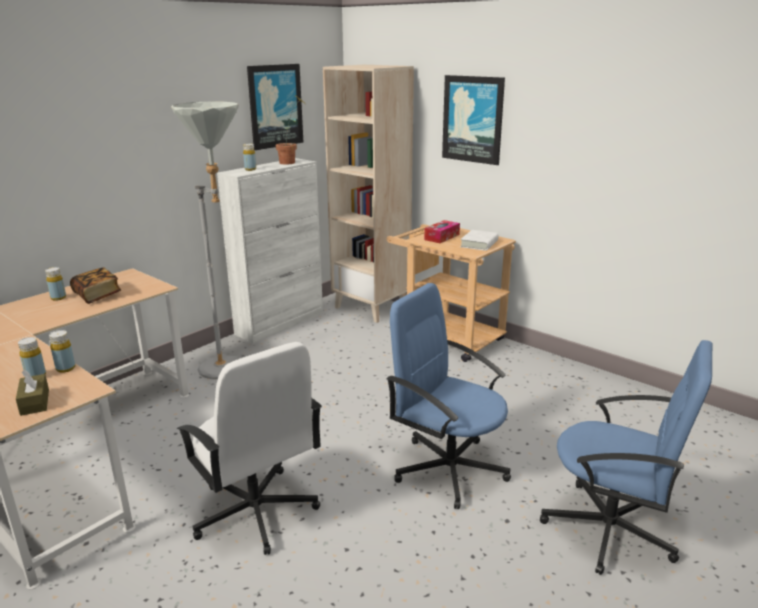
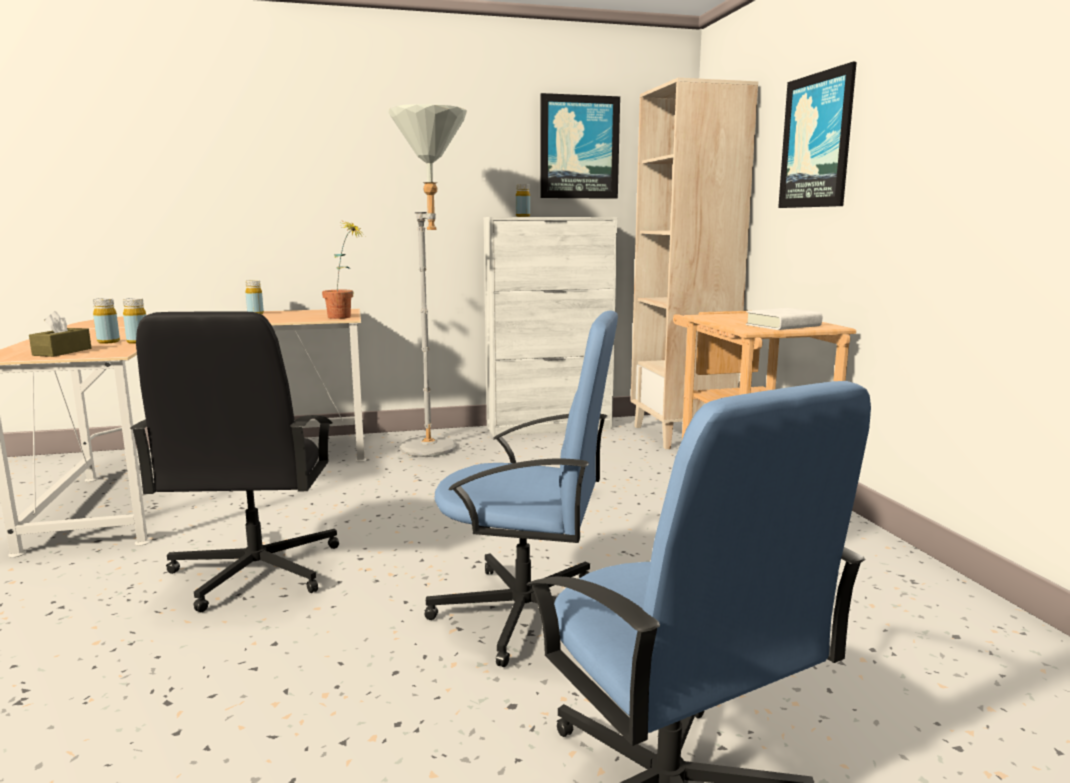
camera: 35 degrees right, 10 degrees down
(97, 295) = (285, 316): book -> none
(255, 512) = (254, 571): white office chair -> black office chair
(292, 162) = (585, 216): potted plant -> potted plant (344, 317)
(442, 237) = (740, 317): tissue box -> none
(448, 468) = (526, 613): blue office chair -> blue office chair turned 120 degrees clockwise

